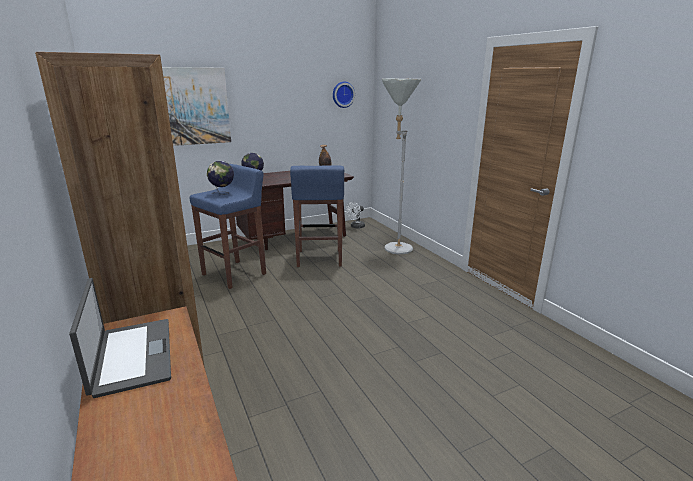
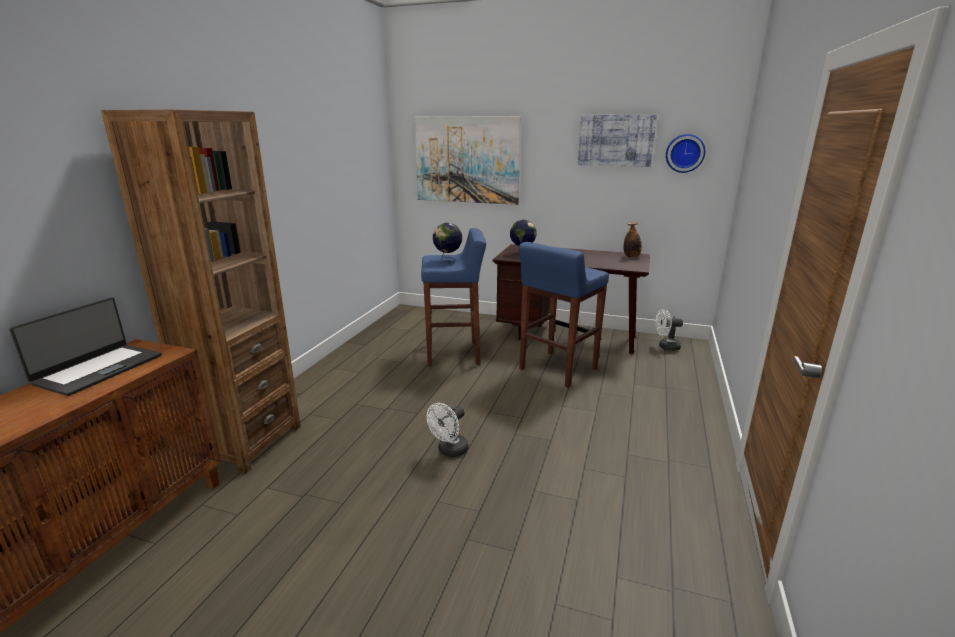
camera: 45 degrees right, 0 degrees up
(299, 86) = (616, 140): none -> picture
(334, 328) = (449, 451): none -> white fan
(394, 247) = (678, 391): grey floor lamp -> none

